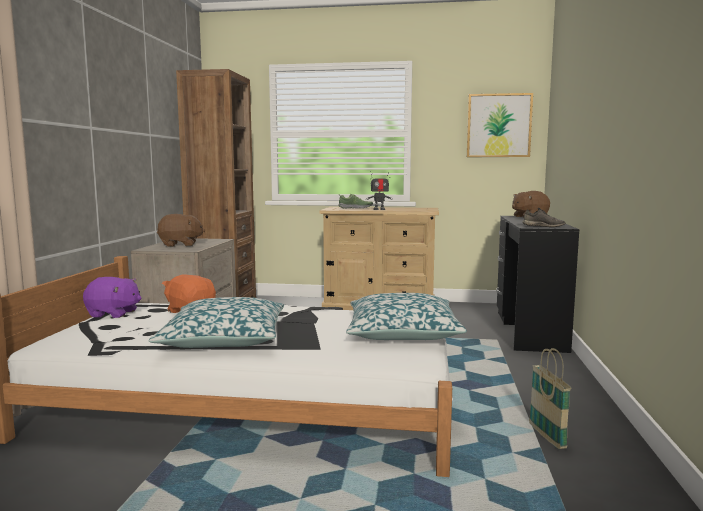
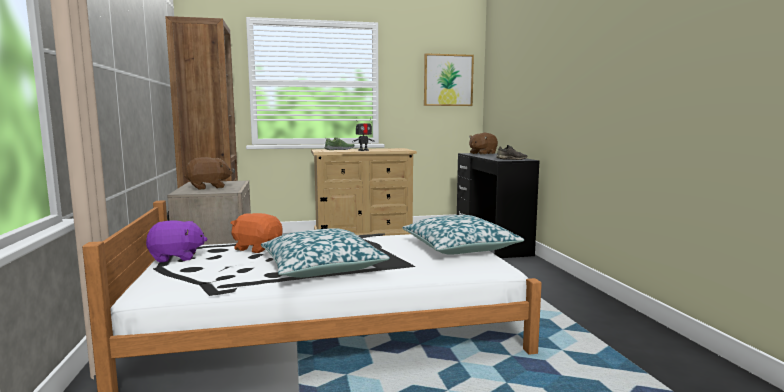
camera: 20 degrees left, 0 degrees up
(547, 437) = (573, 315): basket -> none

